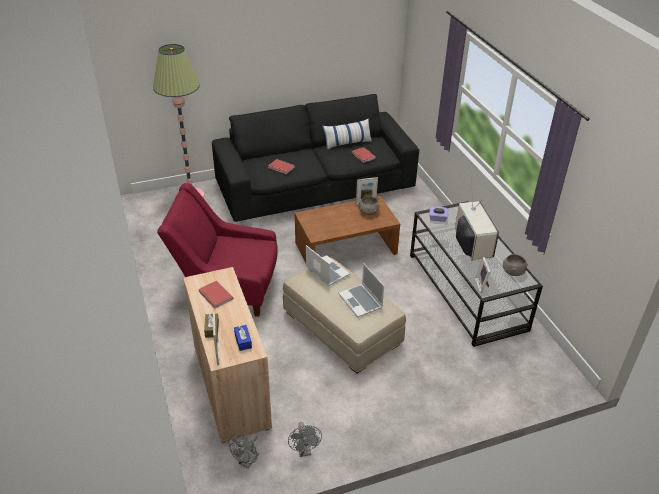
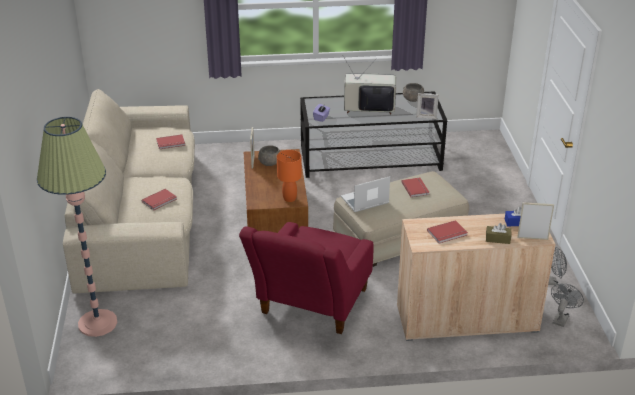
camera: 75 degrees left, 5 degrees down
(247, 462) = (561, 318): grey fan -> grey fan turned 105 degrees counterclockwise
(315, 185) = (141, 216): black sofa -> beige sofa
(318, 231) = (289, 198): none -> orange table lamp
(347, 143) = (135, 149): pillow -> none
(361, 301) = (416, 188): laptop -> red book

